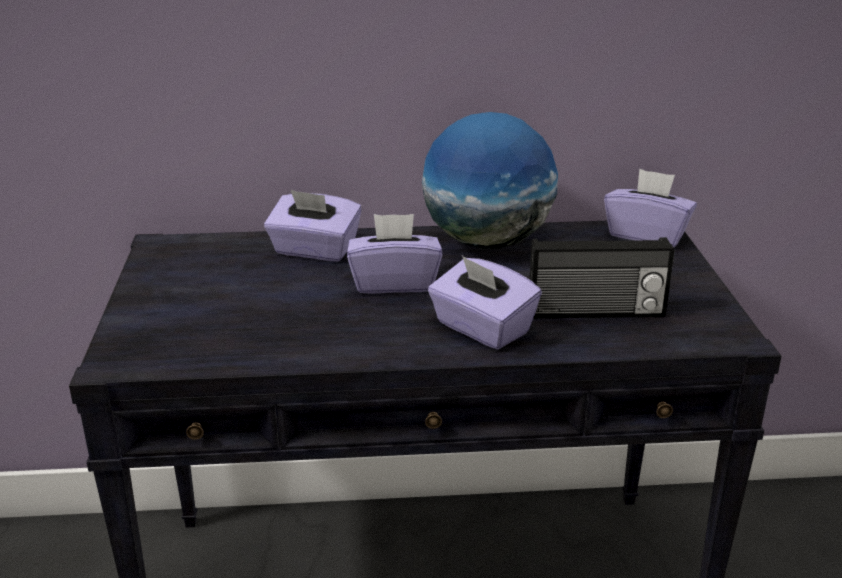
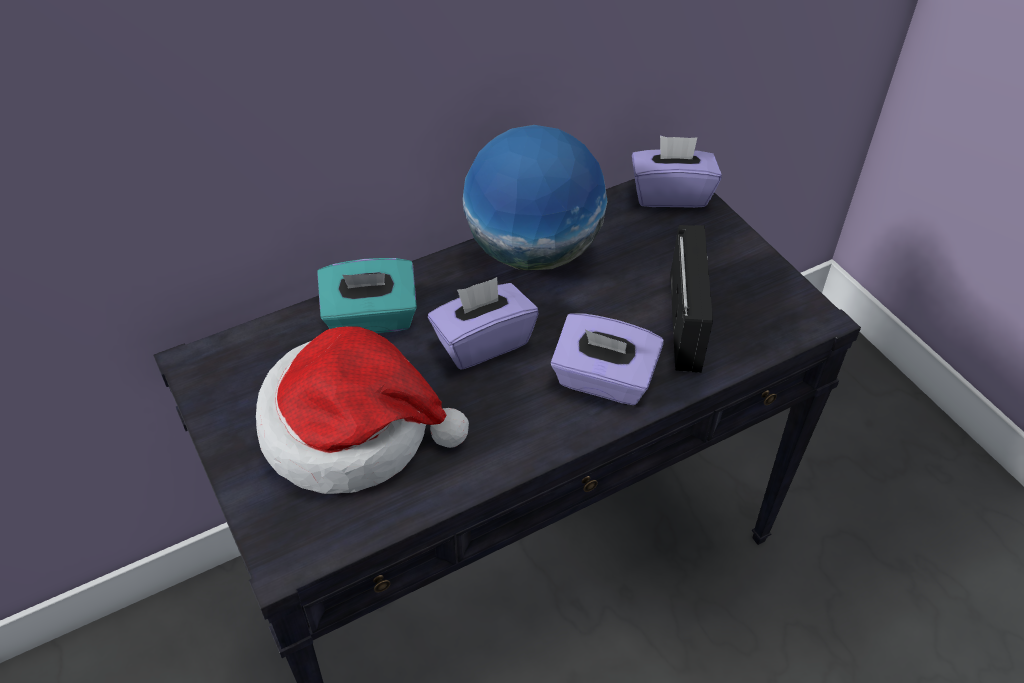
camera: 25 degrees left, 20 degrees up
(239, 306) = (353, 429): none -> hat
(314, 250) = (371, 319): purple tissue box -> turquoise tissue box
(596, 312) = (688, 322): radio -> radio turned 60 degrees counterclockwise

